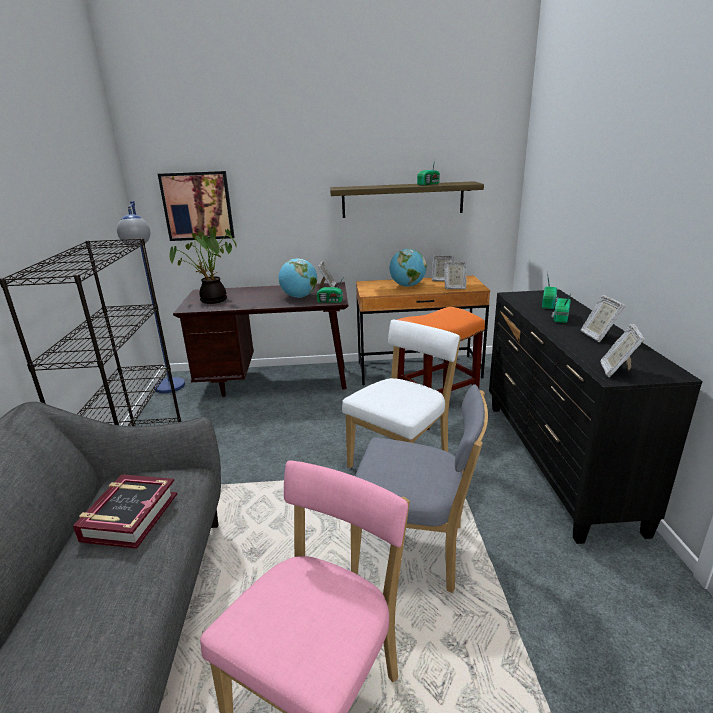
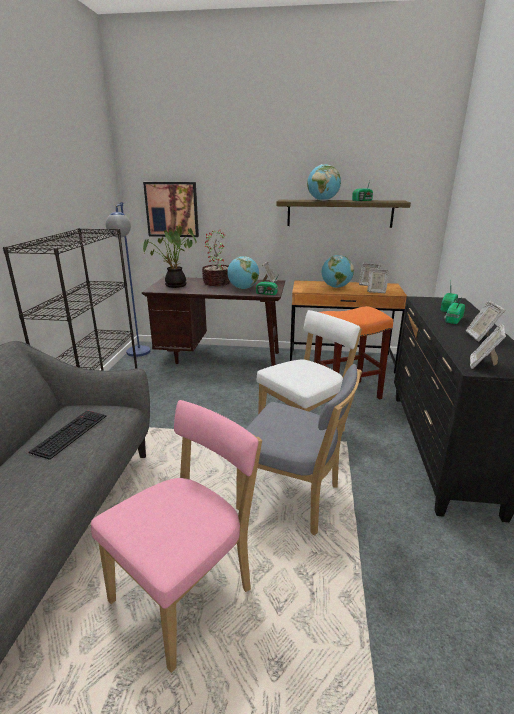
camera: 10 degrees right, 0 degrees up
(129, 517) = (70, 433): book -> keyboard
(264, 292) = (217, 282): none -> potted plant
(383, 186) = (322, 200): none -> globe

